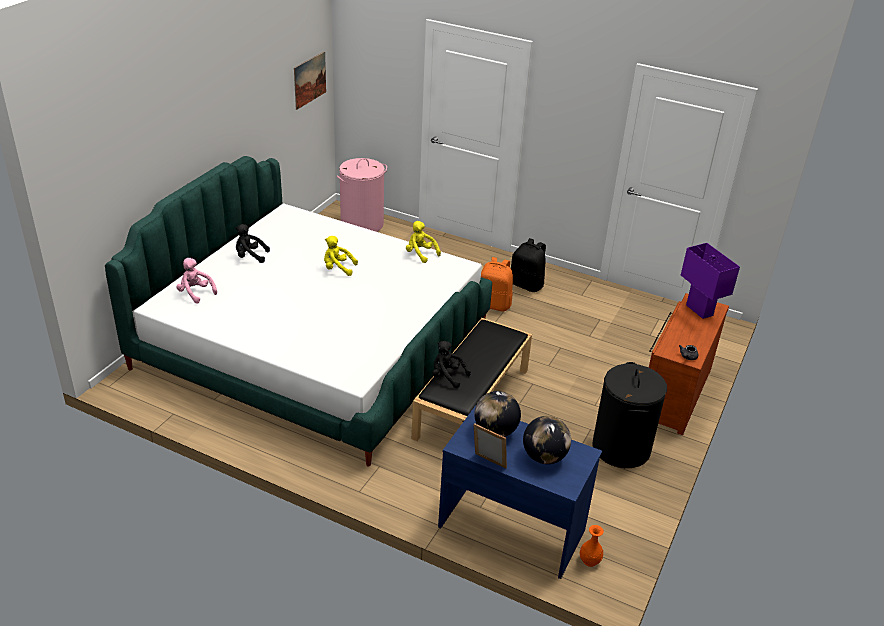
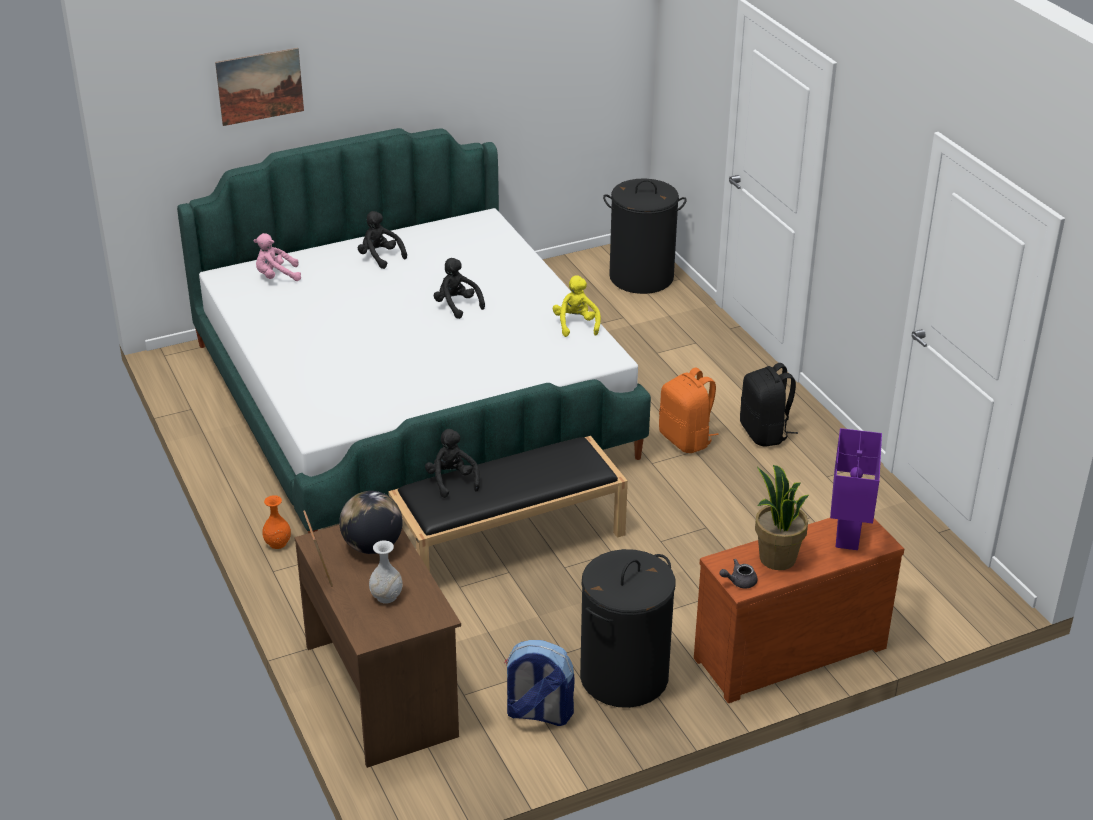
camera: 40 degrees right, 0 degrees up
(195, 293) = (276, 276): pink plush toy -> pink plush toy turned 90 degrees counterclockwise
(309, 80) = (599, 50): picture -> picture (260, 86)
(338, 268) = (457, 306): yellow plush toy -> black plush toy
(362, 224) = (641, 277): pink laundry basket -> black laundry basket
(512, 527) = (382, 689): blue desk -> brown desk
(544, 457) = (387, 597): globe -> white vase
(589, 561) = (421, 769): orange vase -> orange vase (277, 543)
(606, 492) = (538, 713): none -> backpack
(686, 337) = (776, 558): none -> potted plant

